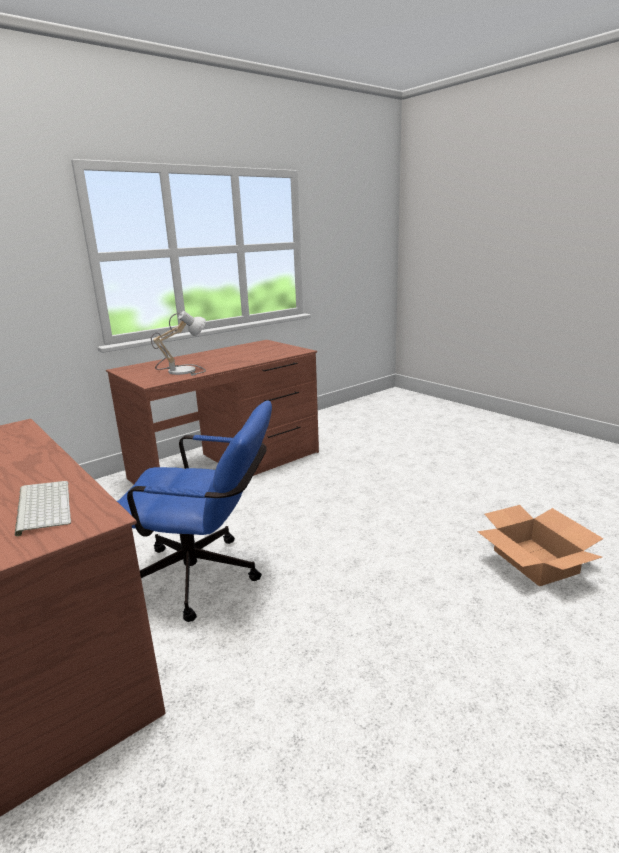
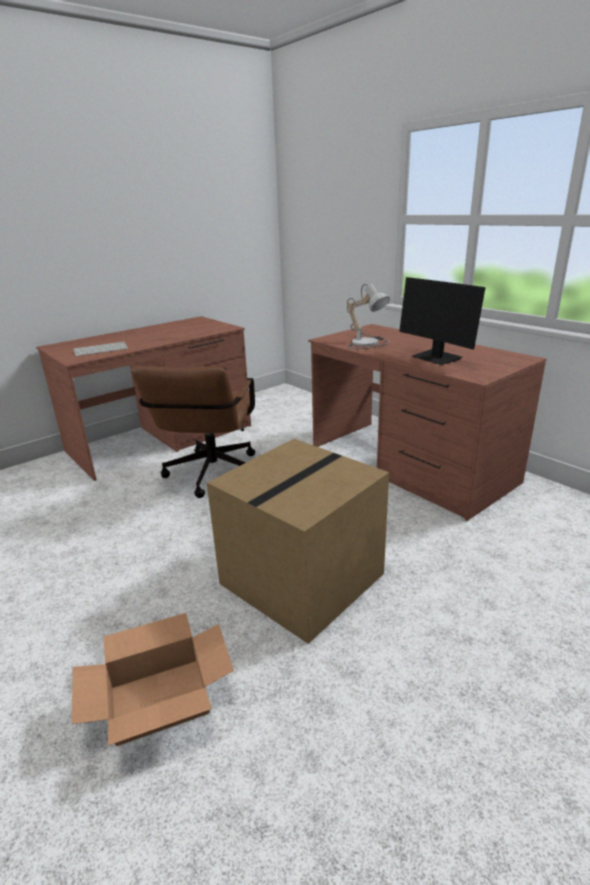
camera: 90 degrees right, 5 degrees up
(205, 578) = (211, 477): blue office chair -> brown office chair
(250, 356) = (436, 358): none -> monitor
(395, 511) = (302, 580): none -> cardboard box

